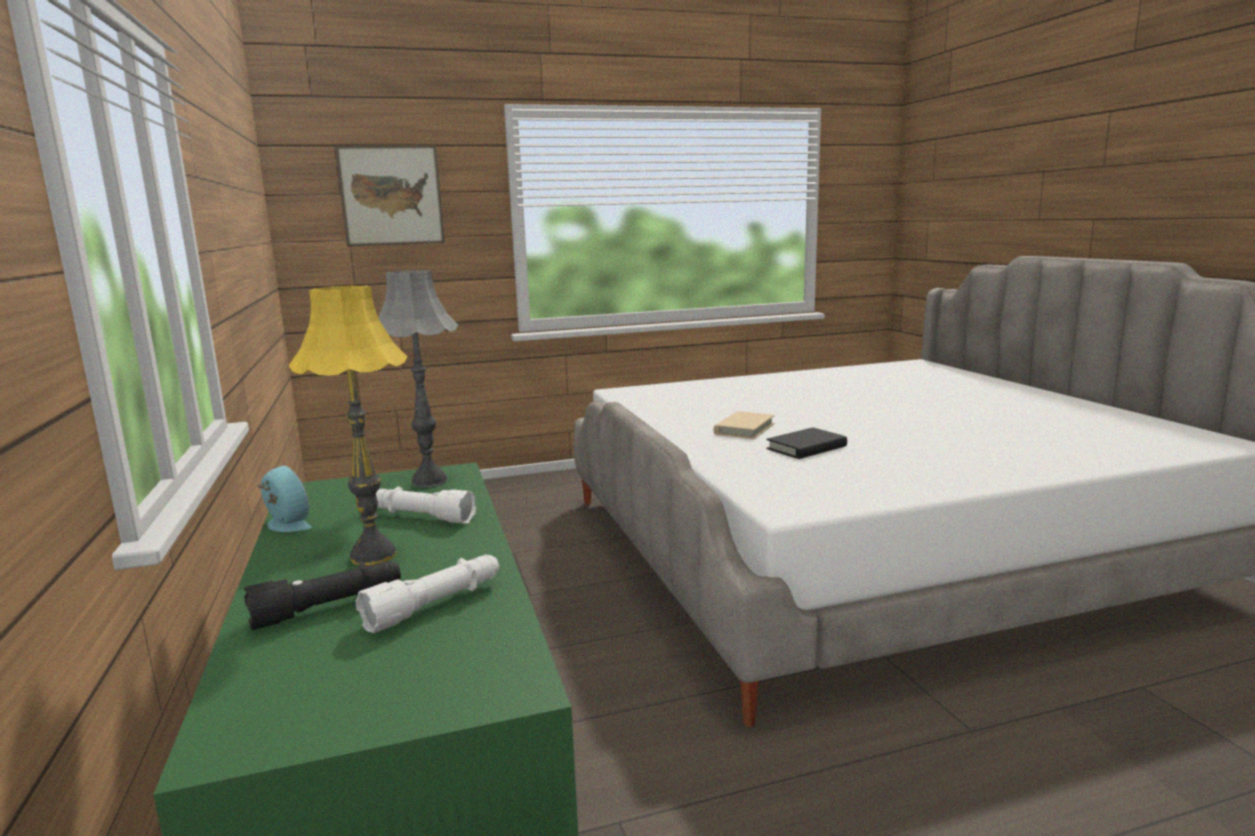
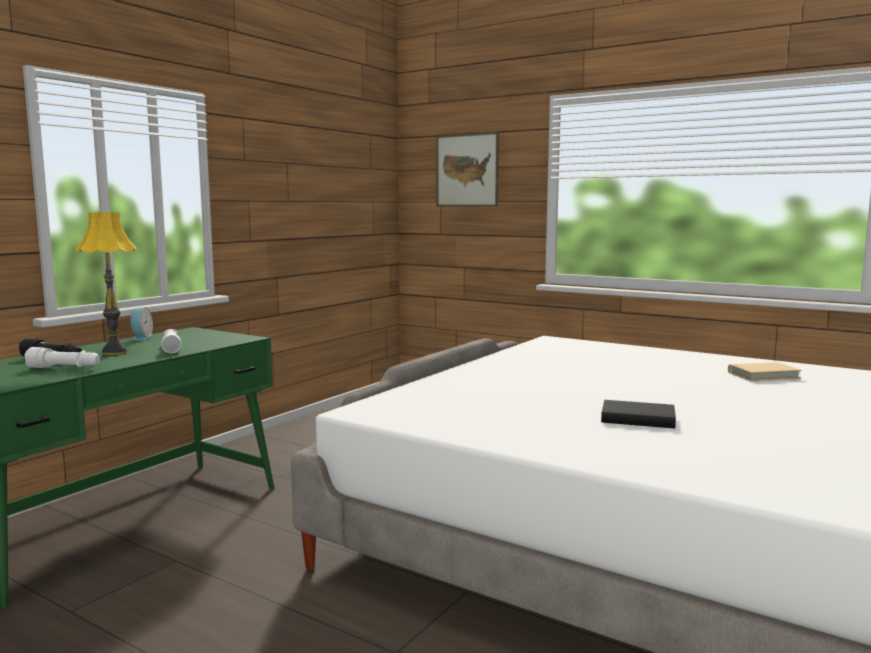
camera: 50 degrees right, 5 degrees down
(429, 481) = (225, 338): grey table lamp -> none
(744, 429) = (523, 376): beige book -> beige book (763, 375)
(806, 448) = (509, 395): black book -> black book (637, 419)

